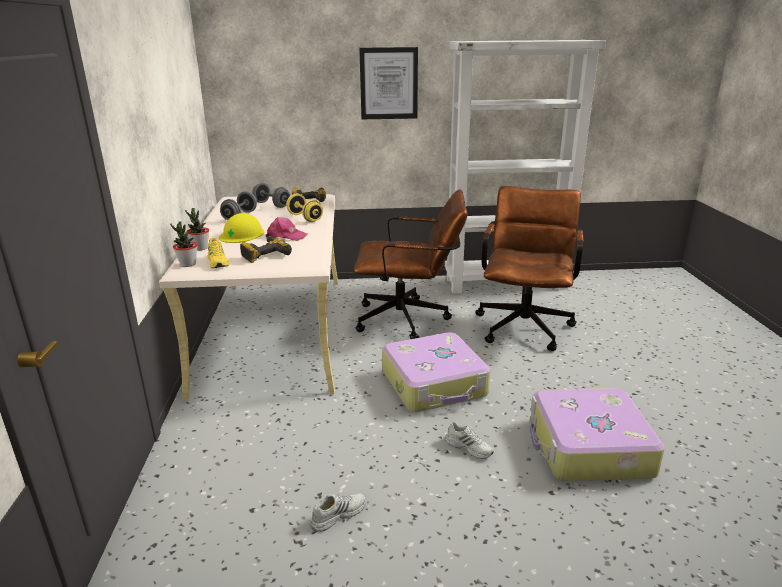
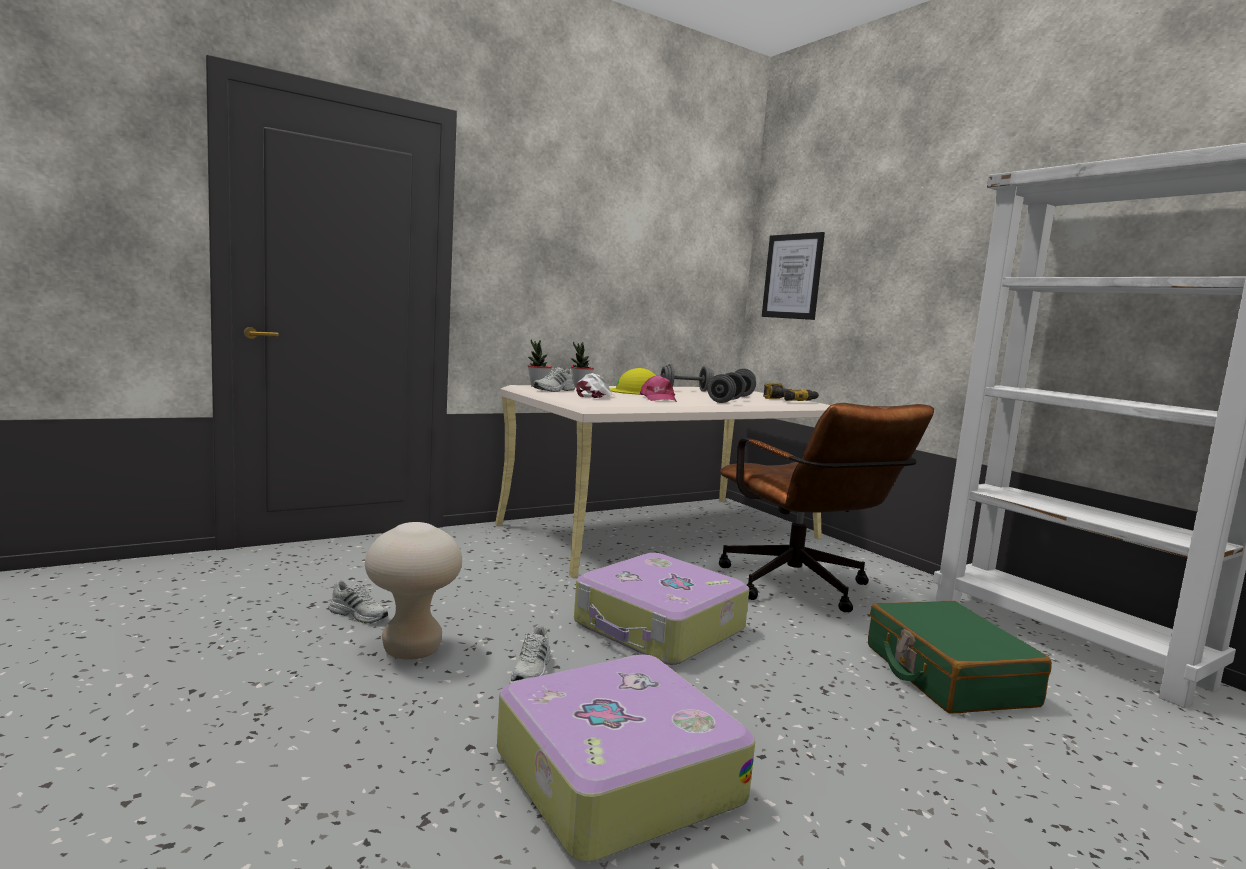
camera: 60 degrees right, 15 degrees down
(218, 262) = (555, 390): yellow shoe -> white shoe
(264, 254) = (595, 396): power drill -> white cap
(305, 218) = (725, 401): yellow dumbbell -> grey dumbbell
(388, 83) = (940, 259): picture -> picture (792, 276)
(417, 495) = (412, 650): none -> beige stool
(524, 323) = (947, 675): brown office chair -> green suitcase

